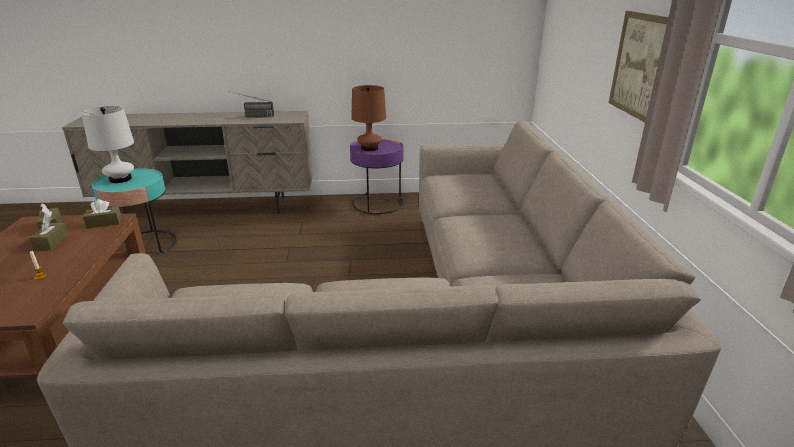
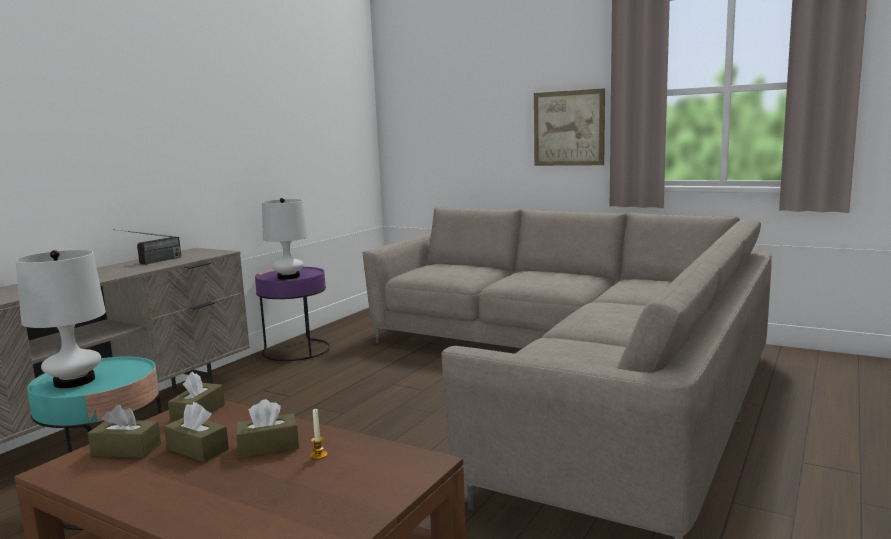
camera: 55 degrees left, 15 degrees down
(54, 258) = (268, 447): none -> brown tissue box
(369, 148) = (288, 277): brown table lamp -> white table lamp

